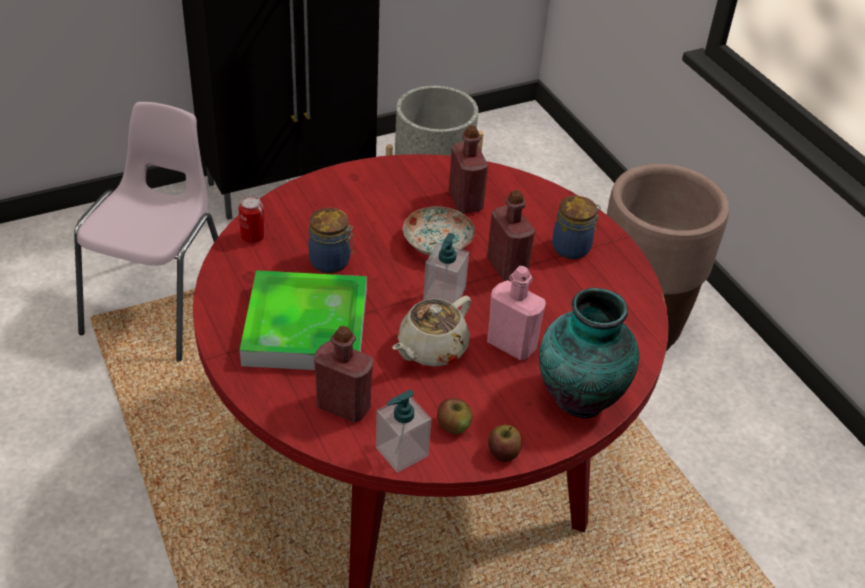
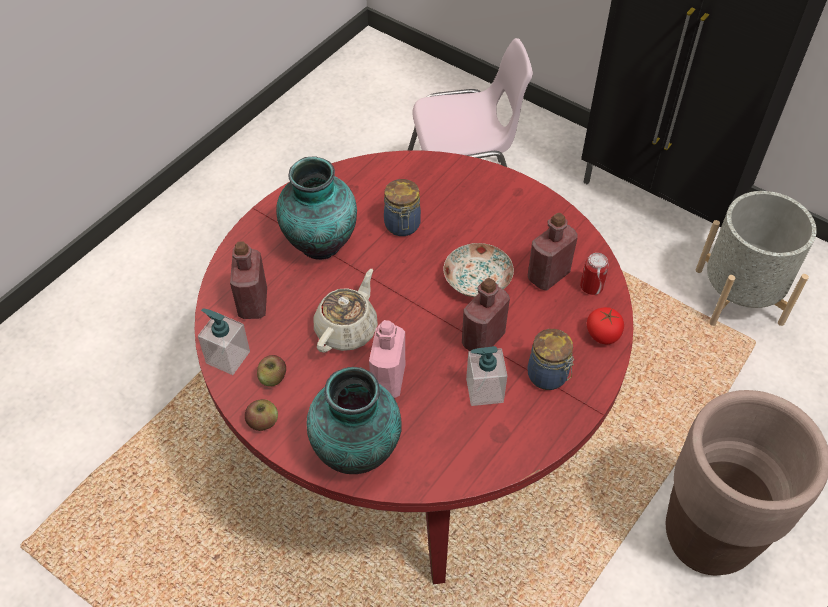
camera: 65 degrees right, 10 degrees up
(253, 237) = (396, 170): can -> can (591, 287)
(306, 327) = (320, 245): tray -> vase
(431, 349) = (347, 329): beige teapot -> beige teapot turned 105 degrees clockwise
(444, 294) = (417, 311): soap dispenser -> soap dispenser (484, 390)
(550, 200) = (603, 334): none -> tomato

